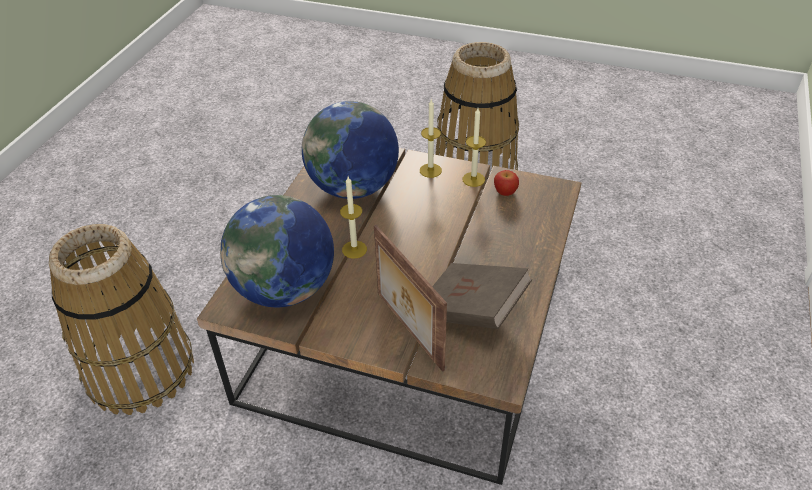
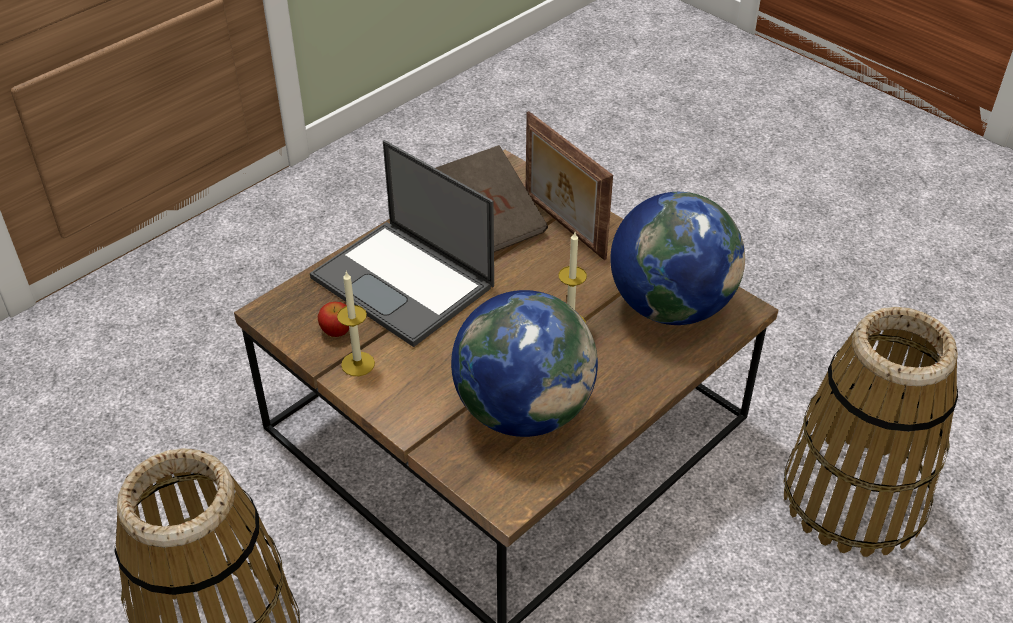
camera: 155 degrees left, 0 degrees up
(407, 331) = (562, 226): picture frame -> picture frame turned 150 degrees clockwise
(430, 170) = (401, 399): candle -> none
(492, 238) = (404, 282): none -> laptop

